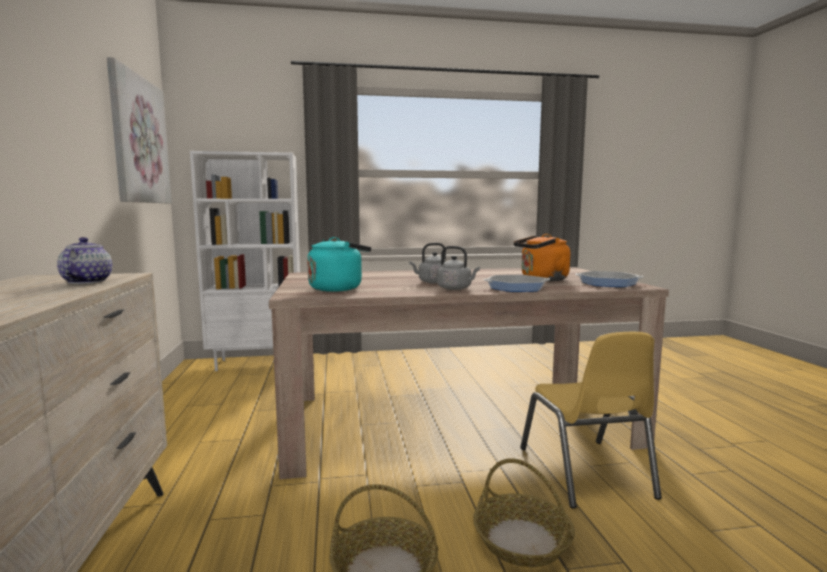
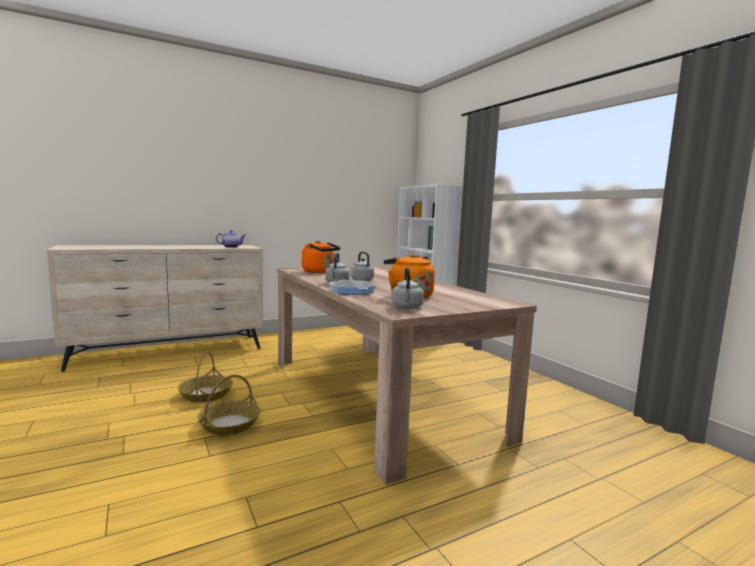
camera: 70 degrees right, 0 degrees up
(140, 140) = (374, 183): picture -> none
(338, 288) = (319, 272): turquoise kettle -> orange kettle
(585, 472) = (319, 446): yellow chair -> none
(608, 283) = (407, 307): frying pan -> grey kettle

